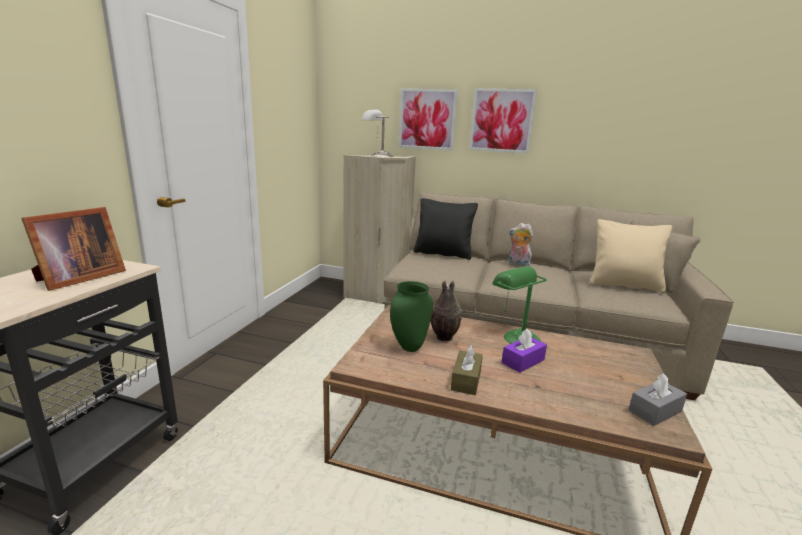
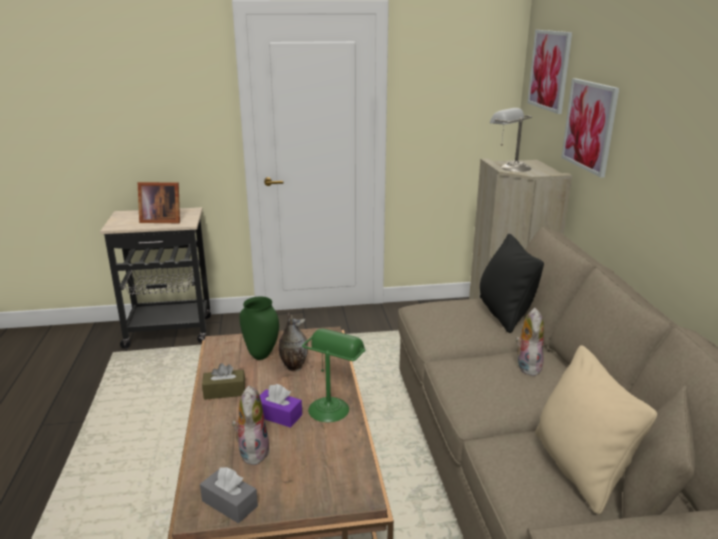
camera: 65 degrees right, 5 degrees up
(501, 121) = (654, 146): picture -> picture (549, 70)
(576, 385) = (252, 451): none -> plush toy

